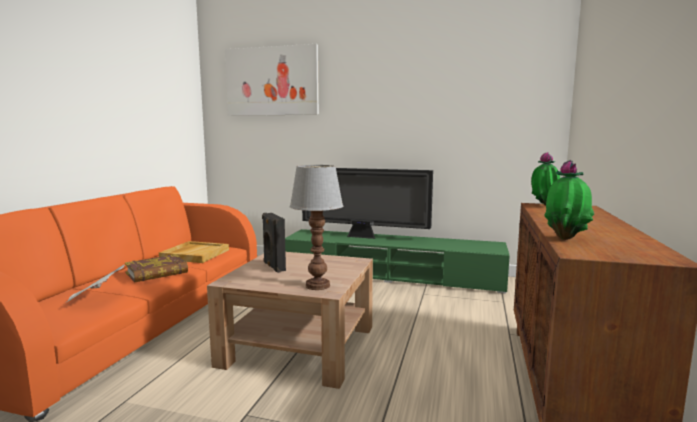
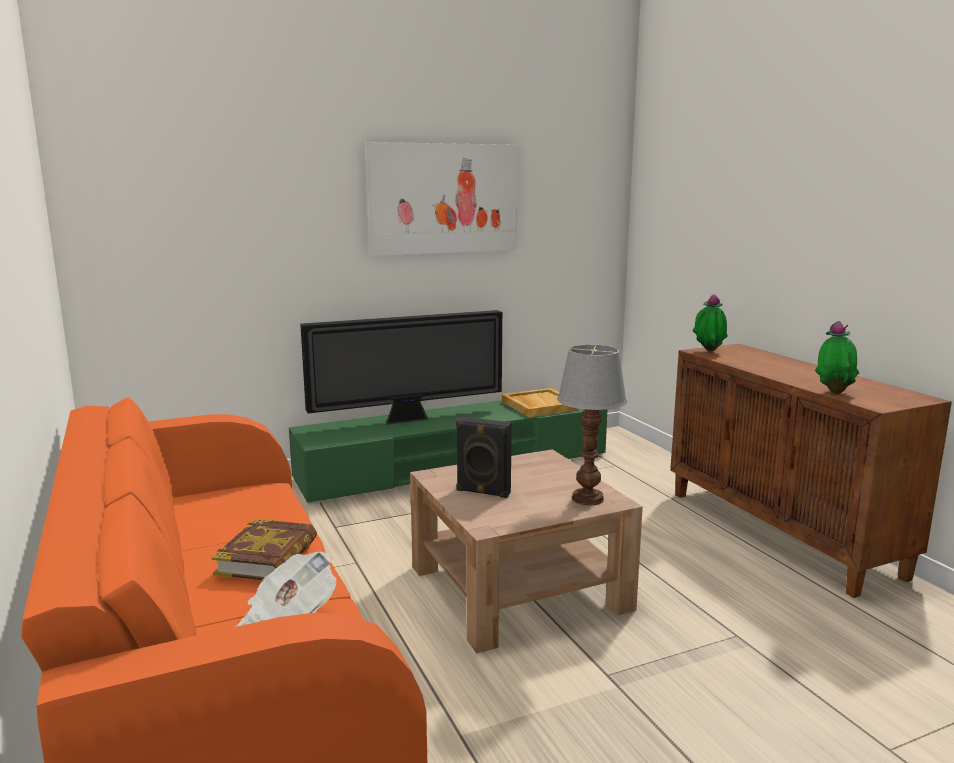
camera: 40 degrees left, 5 degrees up
(195, 254) = (240, 512): beige tray -> beige tray (539, 405)
(272, 81) = (214, 174): picture -> picture (443, 198)

